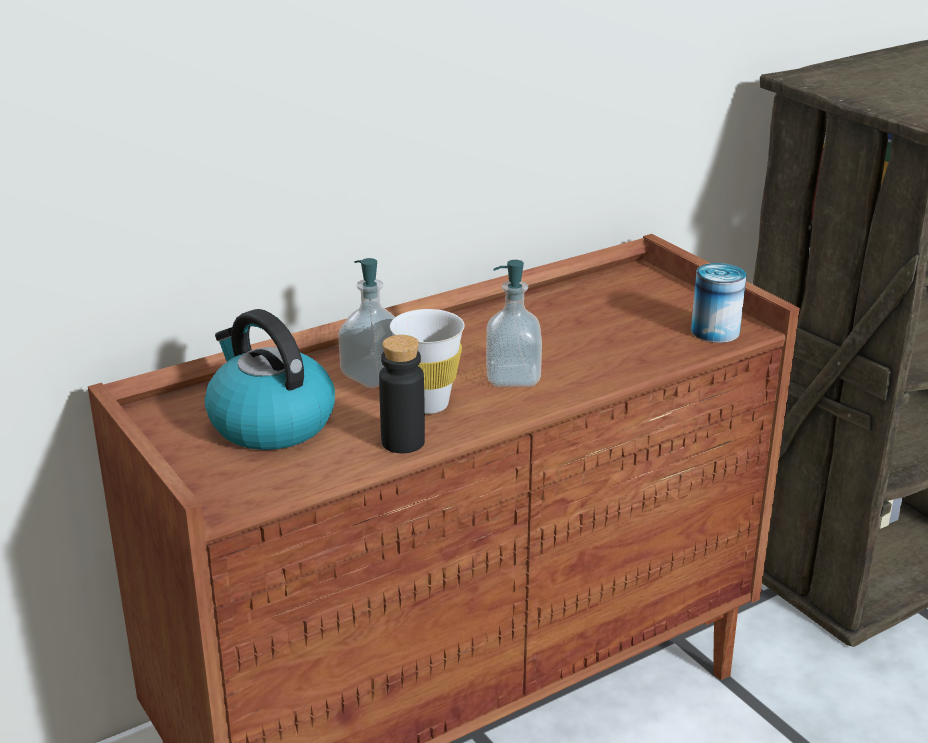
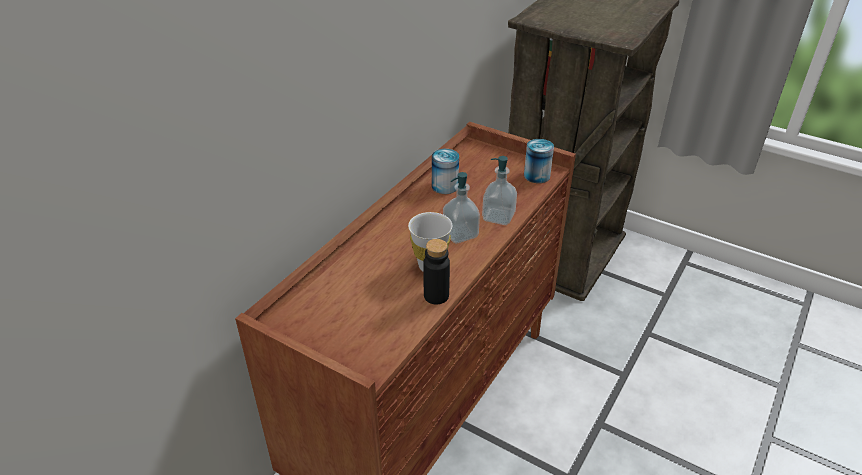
camera: 25 degrees left, 10 degrees up
(269, 423) = (353, 306): kettle -> none
(373, 375) = (385, 255): soap dispenser -> soap dispenser (498, 217)
(545, 313) = (445, 186): none -> can

